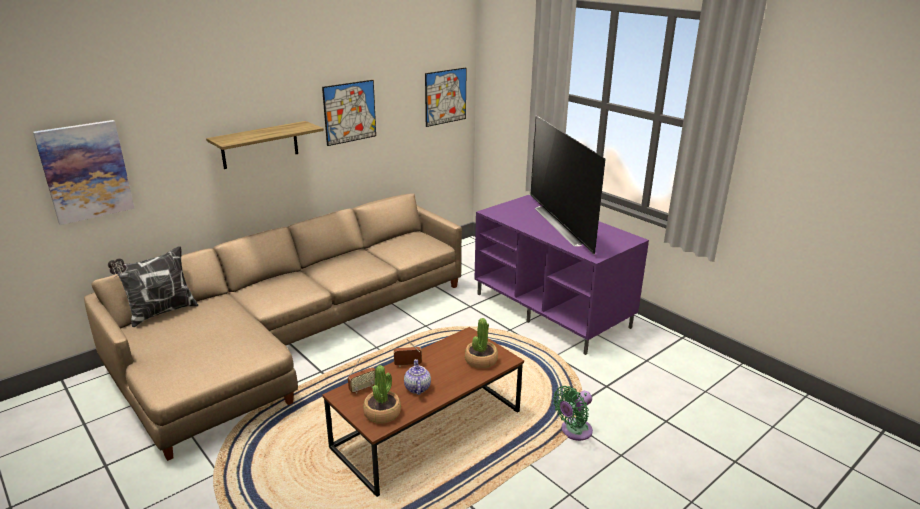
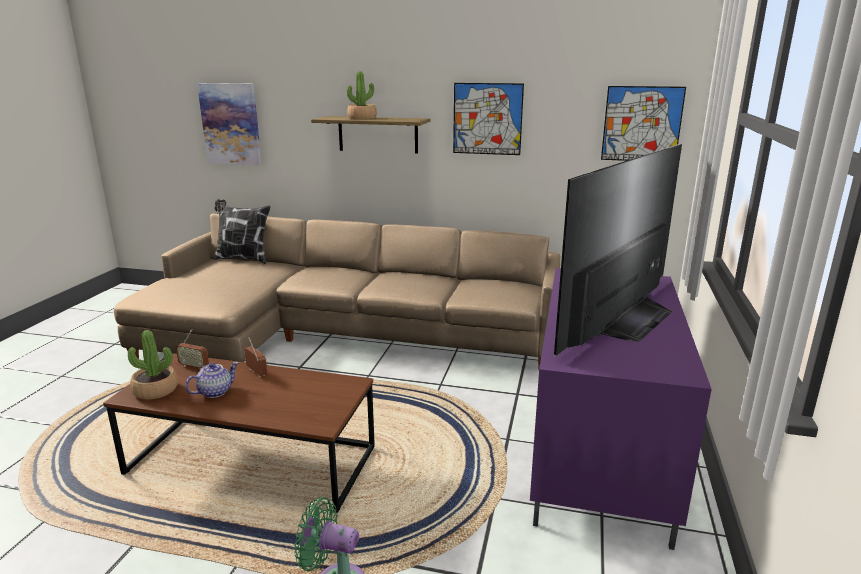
camera: 55 degrees right, 5 degrees down
(481, 360) = (303, 409): potted plant -> potted plant (362, 118)

